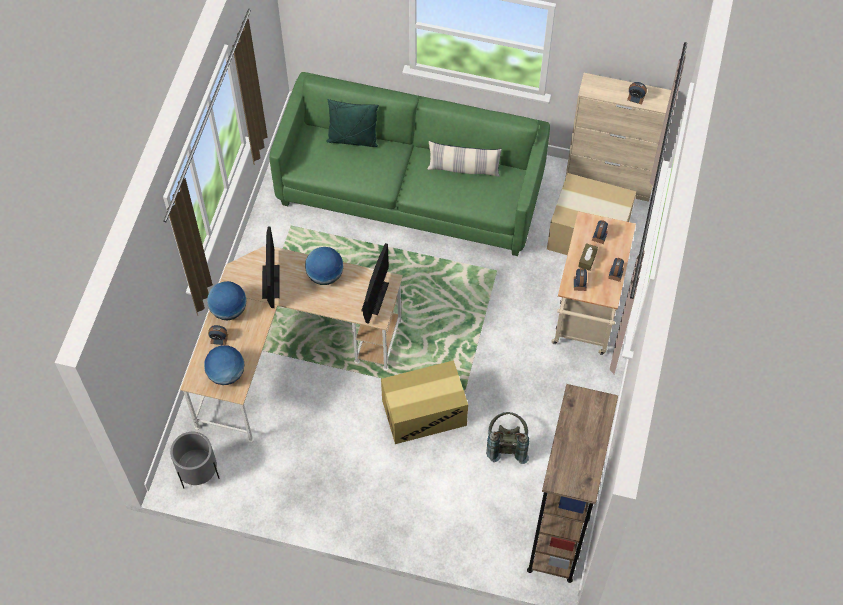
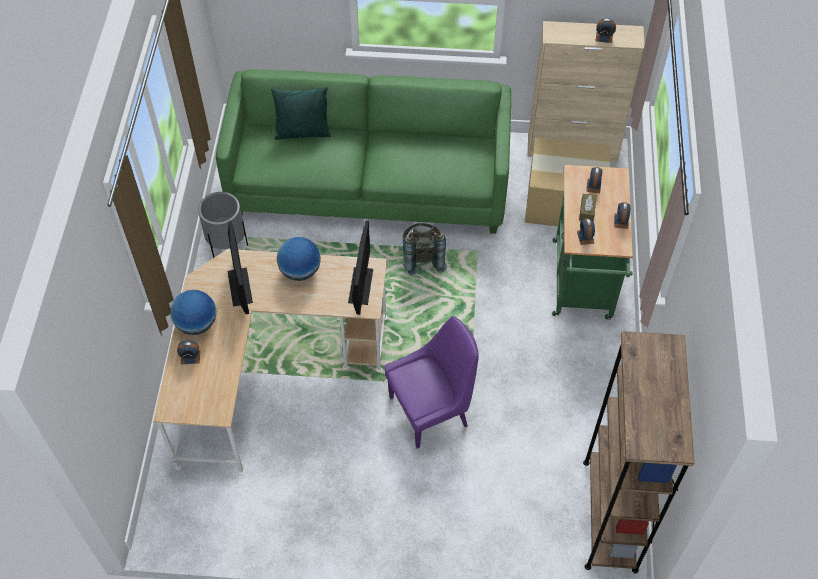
camera: 10 degrees left, 5 degrees down
(199, 473) = (187, 519): grey planter -> grey planter (227, 244)
(226, 374) = (205, 395): globe -> none
(424, 412) = (431, 410): cardboard box -> purple chair
(463, 168) = (427, 146): pillow -> none
(506, 444) = (529, 431): grey backpack -> grey backpack (422, 258)
(585, 318) = (582, 285): beige cart -> green cart

